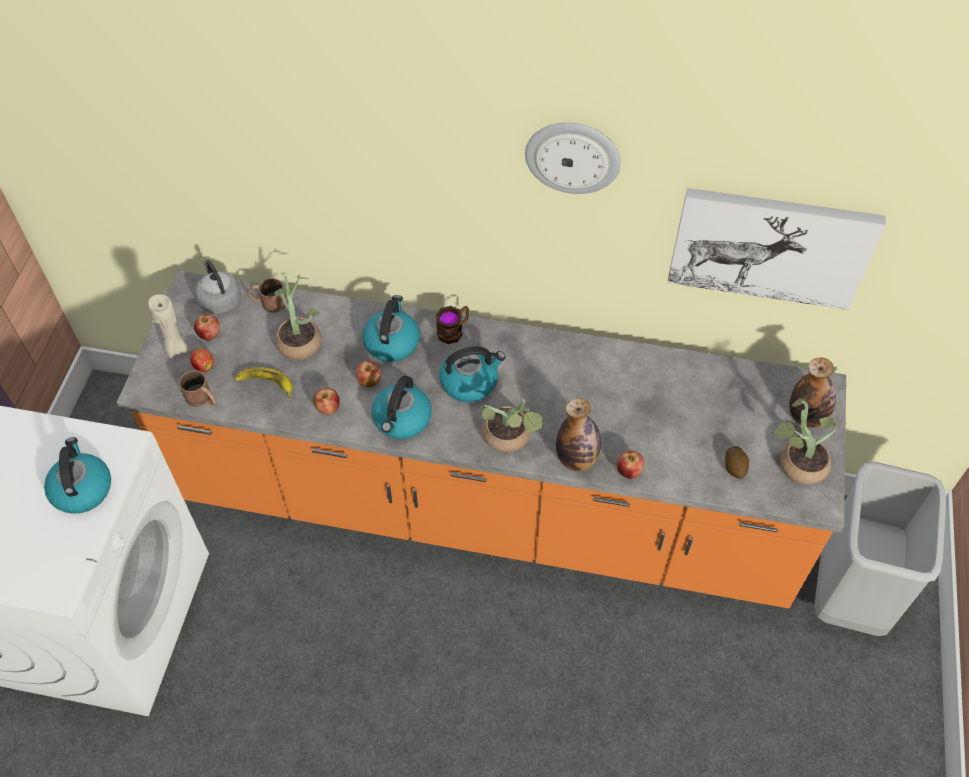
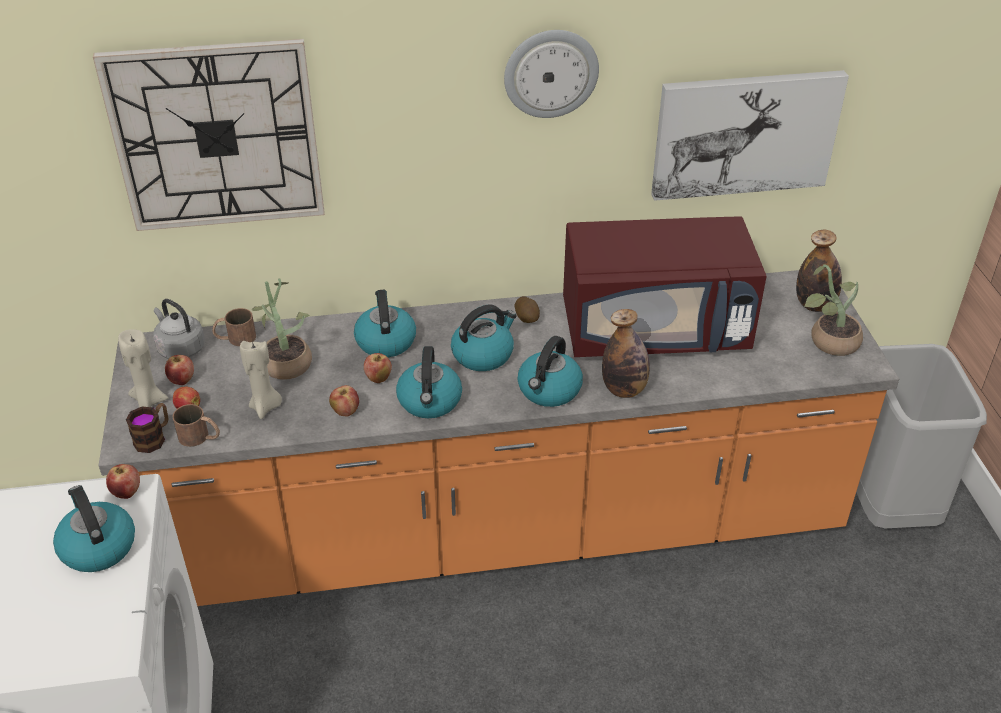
camera: 20 degrees left, 15 degrees down
(258, 143) = (216, 136): none -> wall clock
(265, 383) = (265, 407): banana -> beige candle
(454, 330) = (444, 317): mug -> mug (154, 437)
(510, 439) = (549, 390): potted plant -> kettle
(628, 472) = (679, 387): apple -> apple (127, 493)
(638, 400) = (655, 329): none -> red microwave
(735, 467) = (775, 359): potato -> potato (527, 318)

